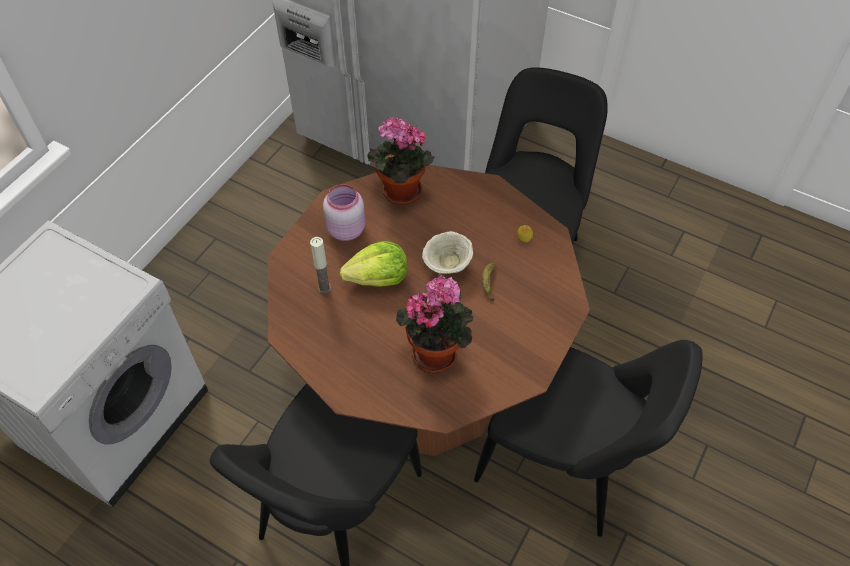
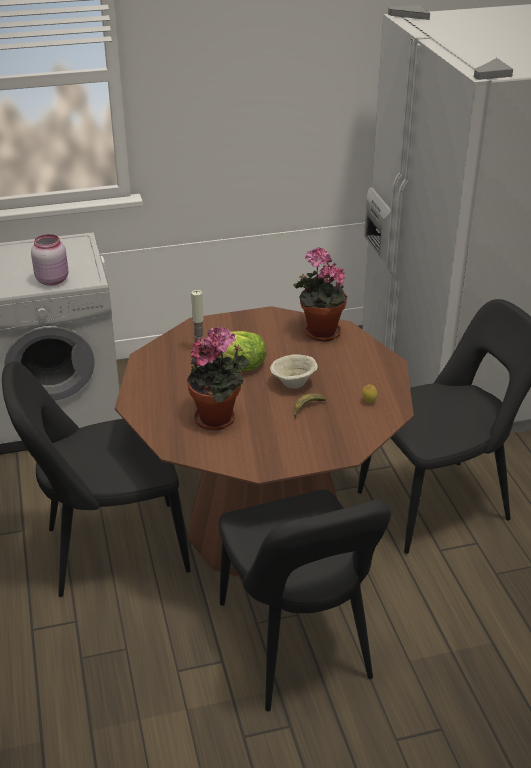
camera: 45 degrees right, 20 degrees down
(345, 229) = (256, 331): pink jar -> pink jar (53, 280)

